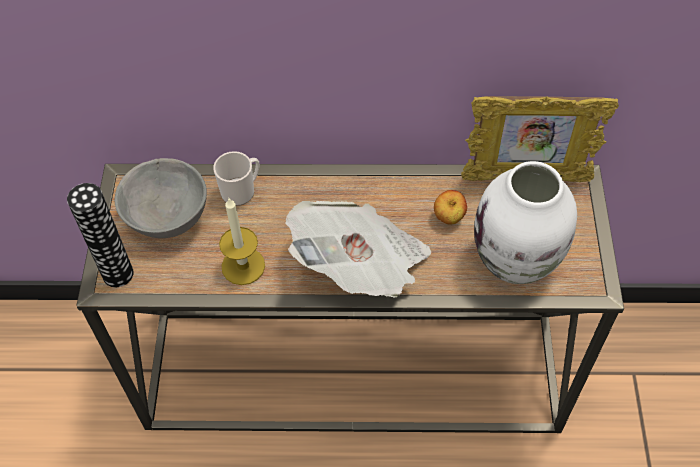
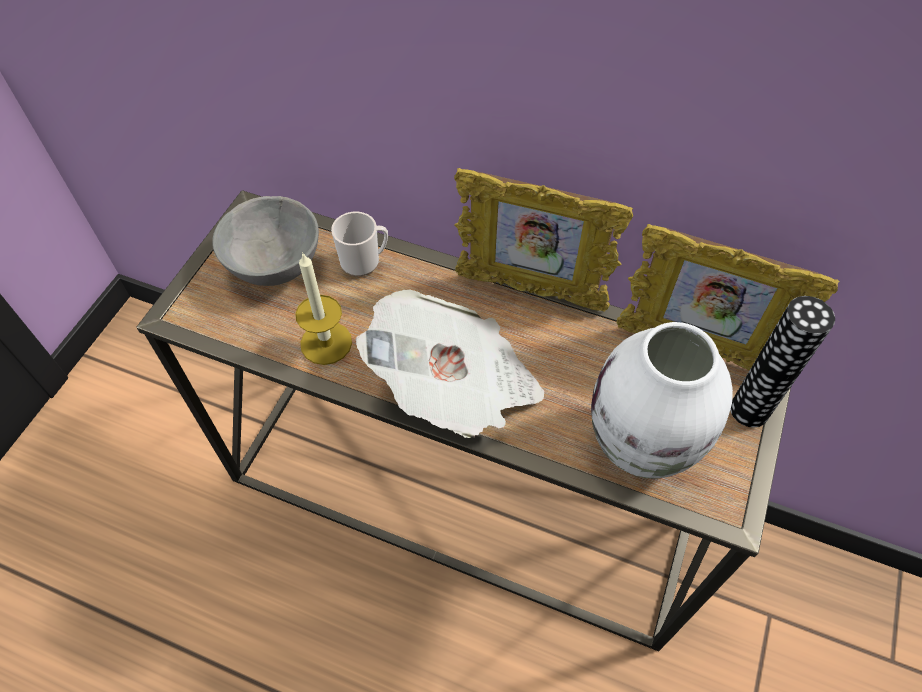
camera: 20 degrees right, 0 degrees up
(118, 274) = (194, 307): vase -> vase (749, 410)
(385, 173) = (530, 291): none -> picture frame
(449, 218) = (582, 365): apple -> none

